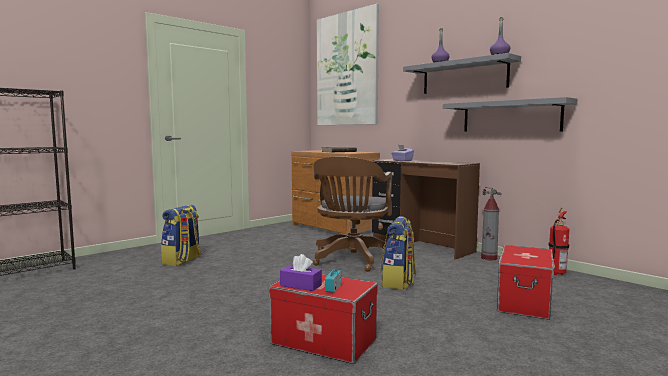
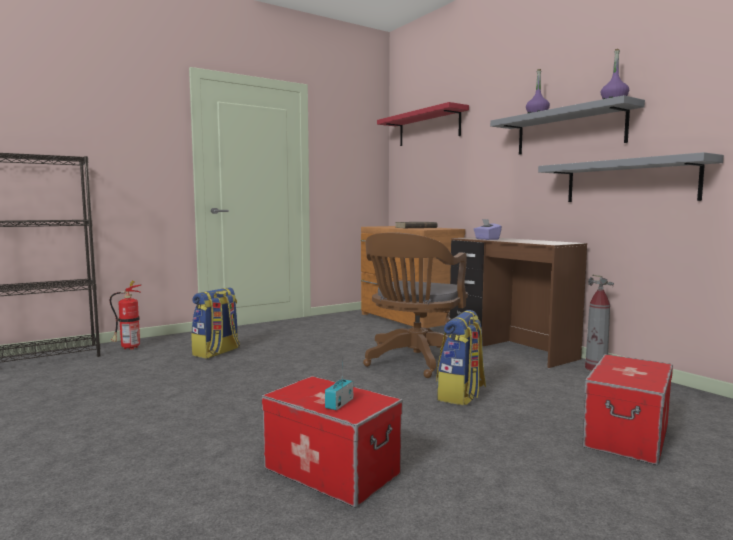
camera: 10 degrees right, 0 degrees up
(301, 285) = (301, 397): purple tissue box -> none
(346, 69) = (428, 127): picture -> red shelf
(556, 274) = (686, 397): fire extinguisher -> fire extinguisher (128, 348)

